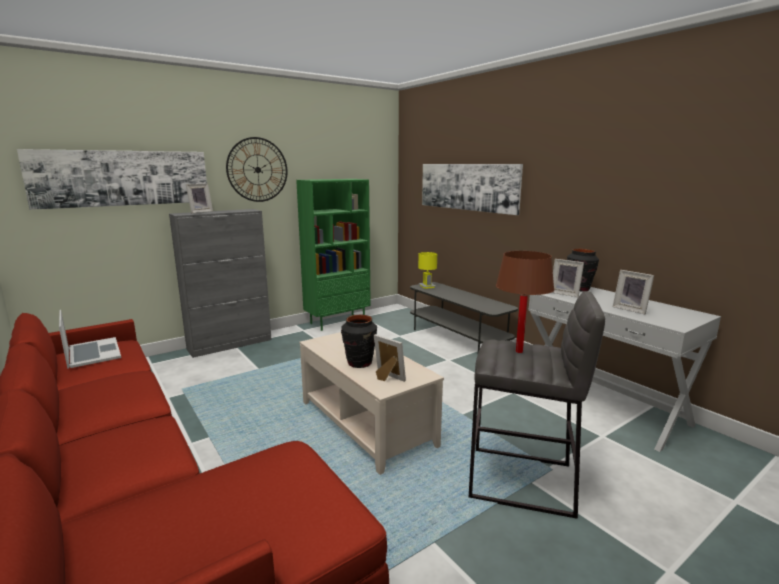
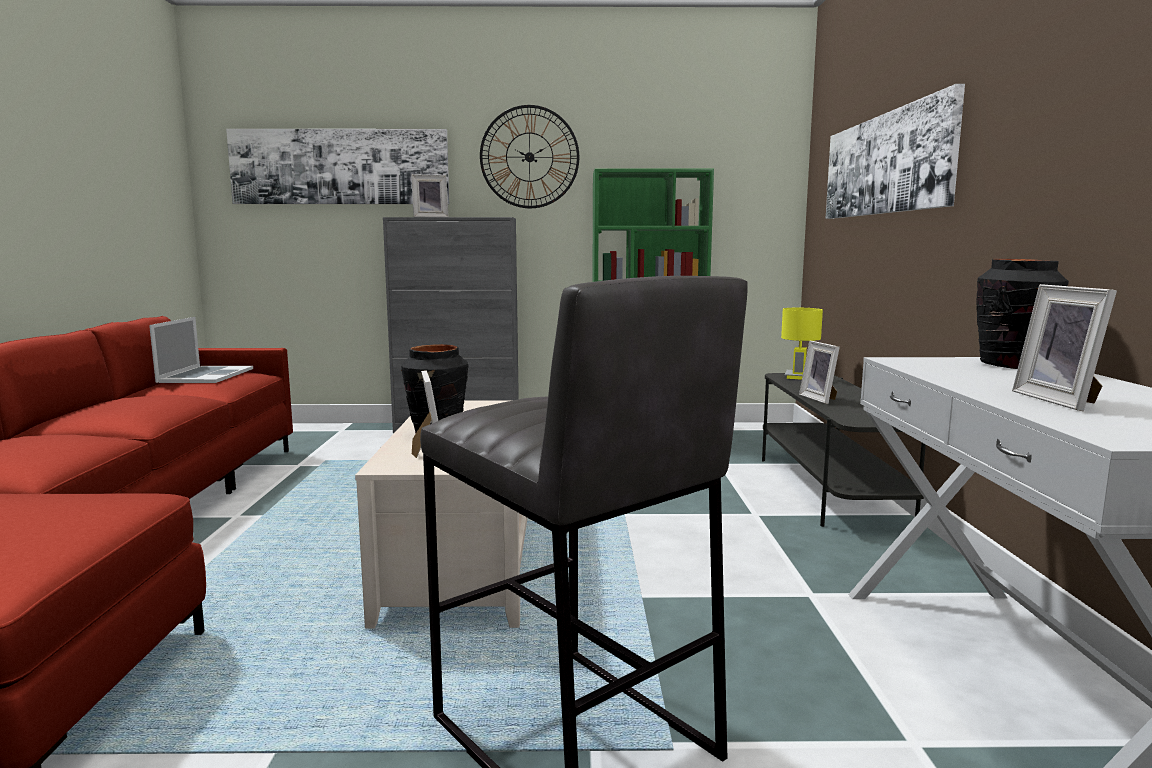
camera: 35 degrees right, 5 degrees down
(519, 351) = (545, 406): brown table lamp -> none
(565, 293) = (946, 366): picture frame -> picture frame (820, 399)

